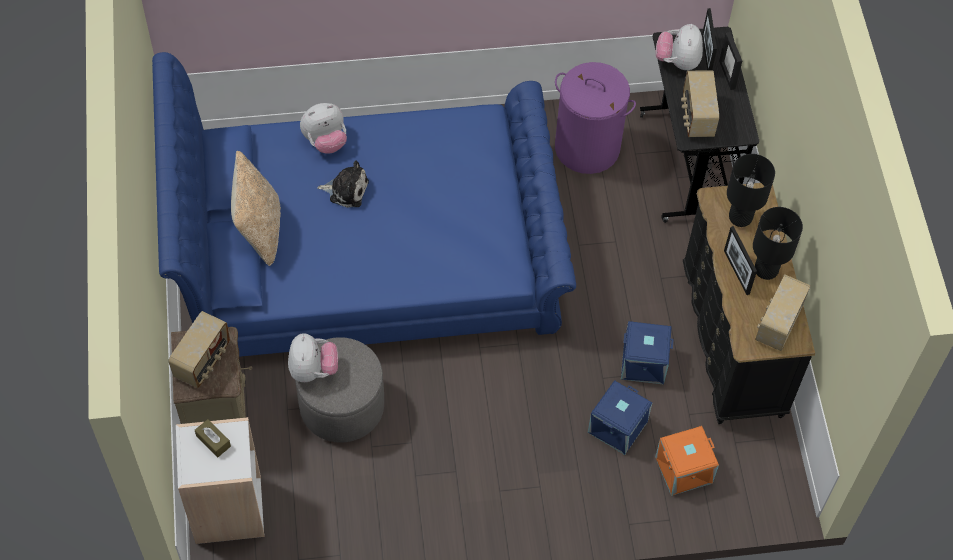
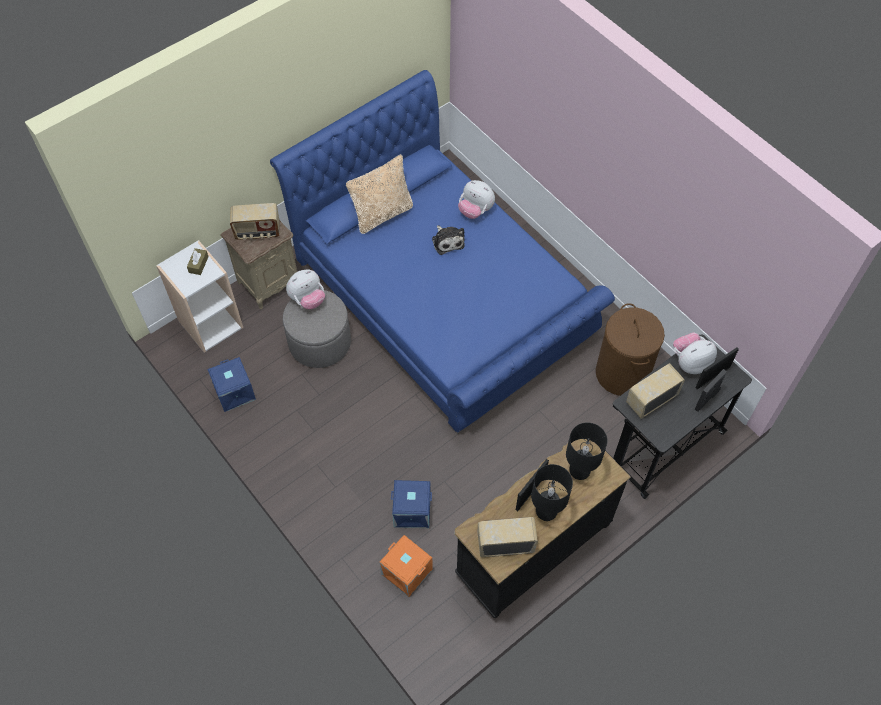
camera: 60 degrees right, 0 degrees up
(587, 147) = (622, 373): purple laundry basket -> brown laundry basket
(643, 363) = (473, 501): blue storage box -> blue storage box (233, 392)

